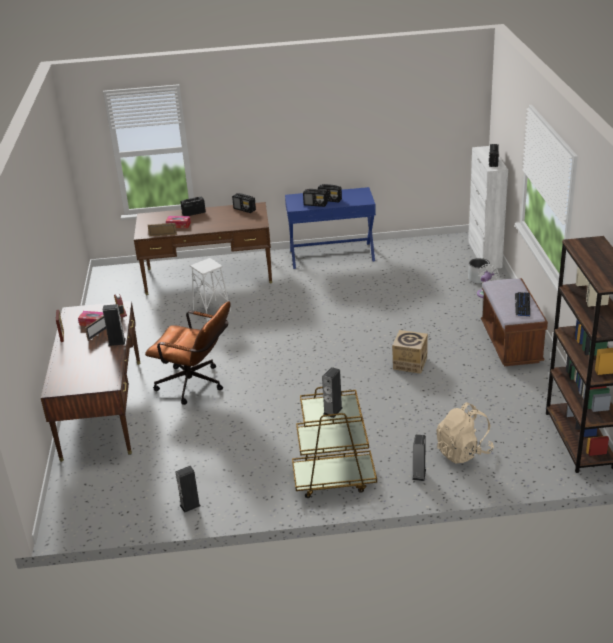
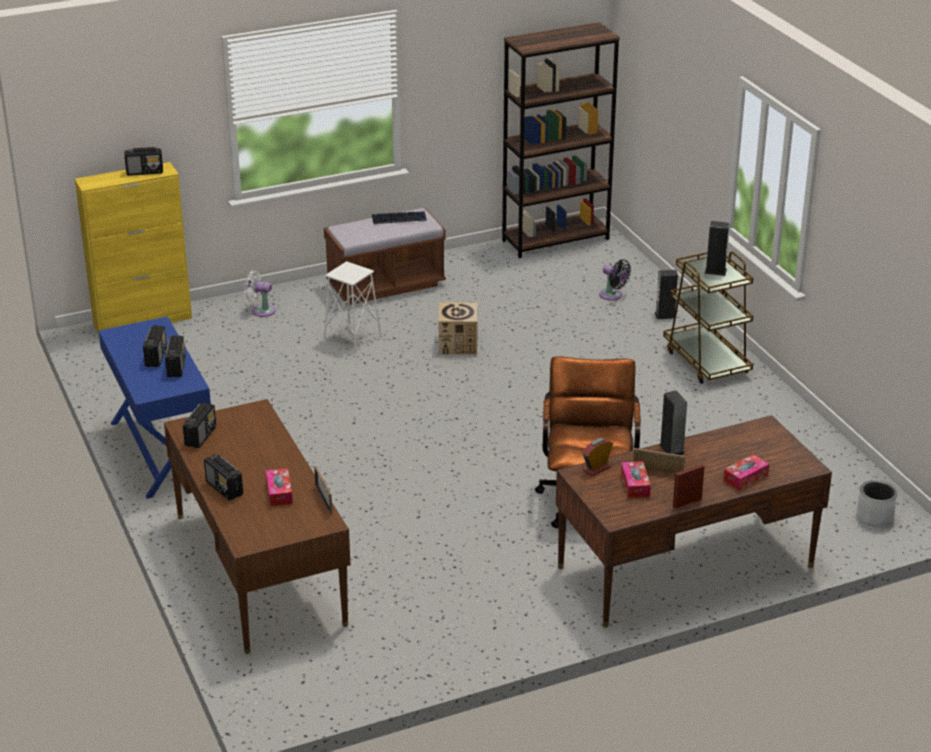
camera: 110 degrees left, 0 degrees up
(65, 362) = (745, 478): none -> tissue box
(190, 505) = (813, 442): speaker -> none
(211, 310) = (380, 535): white stool -> white stool (352, 339)
(463, 452) = (612, 295): beige backpack -> black fan
(478, 279) = (222, 319): grey planter -> grey planter (874, 516)
(484, 254) = (143, 320): white cabinet -> yellow cabinet

